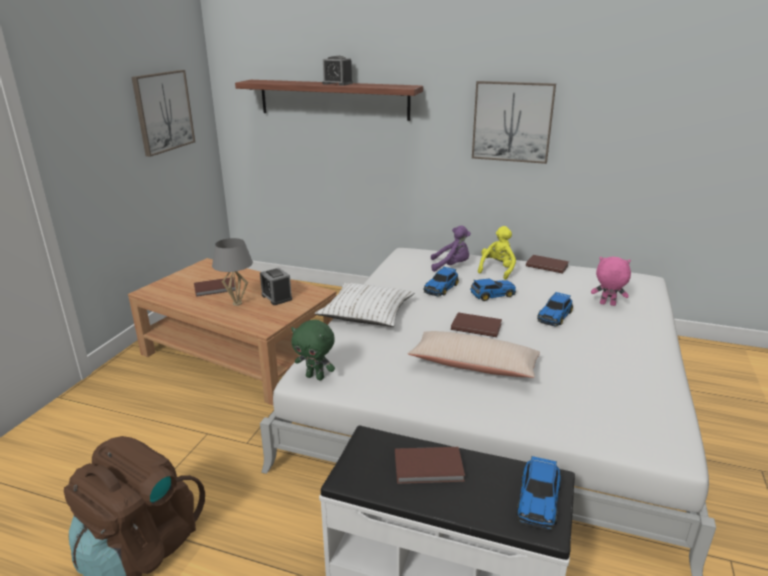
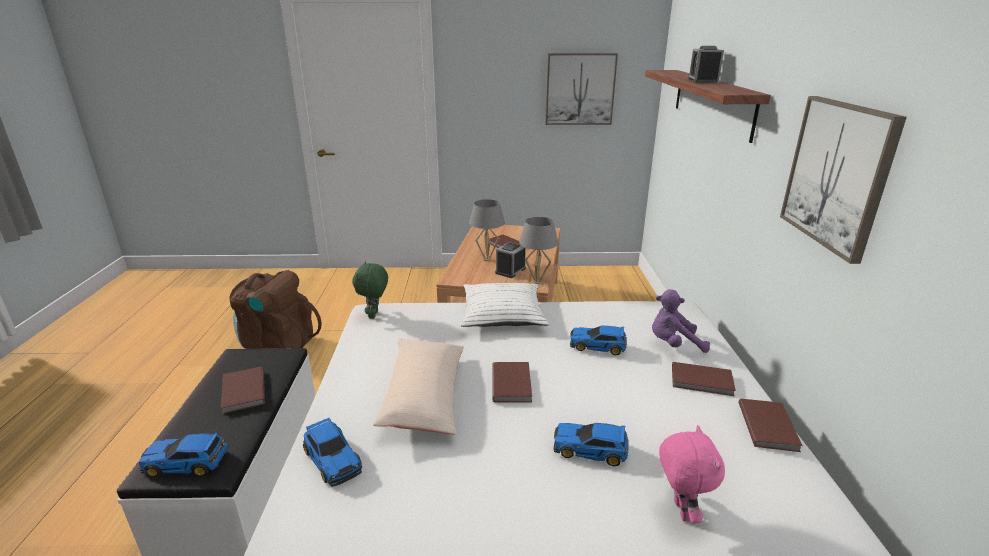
camera: 70 degrees right, 0 degrees up
(311, 290) = (537, 282): none -> grey table lamp
(451, 266) = (673, 344): purple plush toy -> purple plush toy turned 105 degrees clockwise
(491, 294) = (612, 385): toy car -> toy car (333, 459)
(497, 270) = (702, 381): yellow plush toy -> brown book

